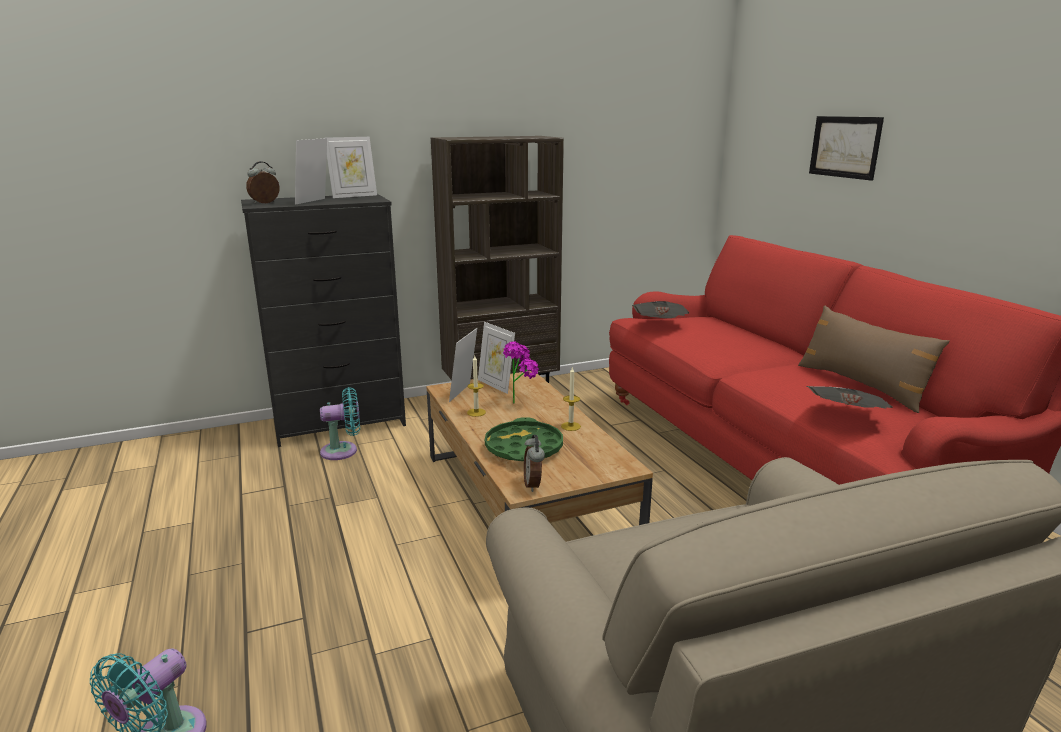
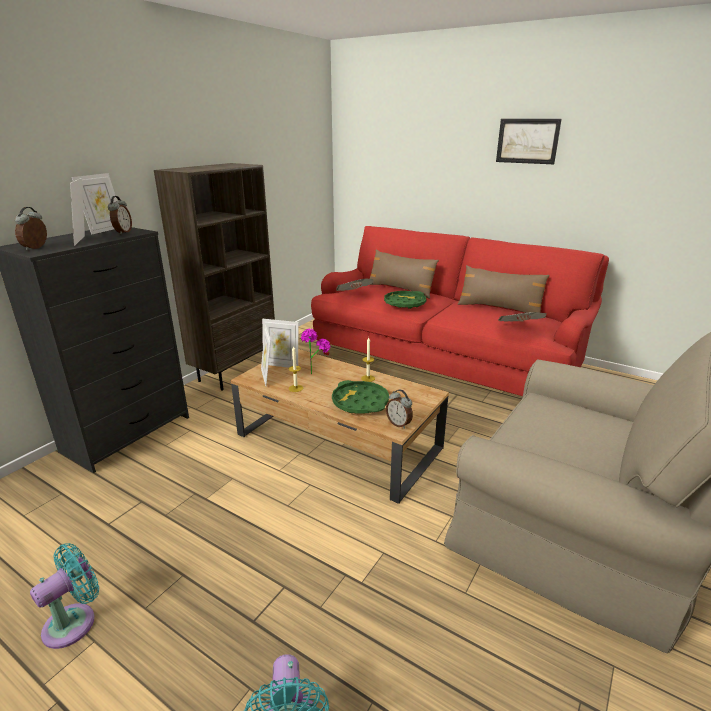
camera: 35 degrees left, 5 degrees up
(343, 451) = (160, 454): turquoise fan -> turquoise fan (74, 621)
(360, 199) = (123, 232): none -> alarm clock
(715, 347) = (404, 303): none -> green tray
(739, 331) = (400, 289): none -> brown pillow
(845, 147) = (432, 162): picture -> picture (527, 141)

